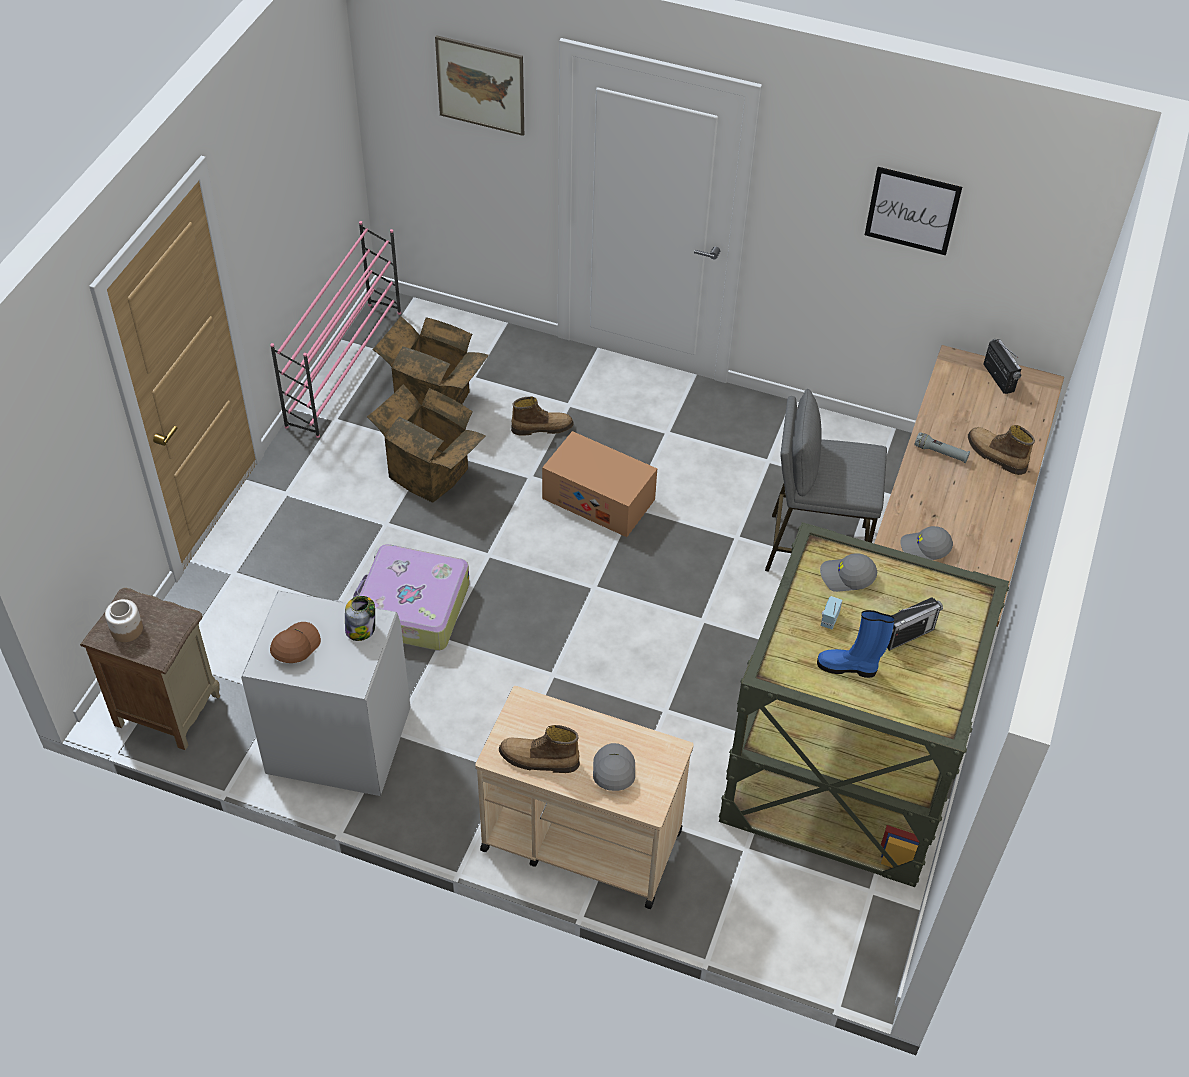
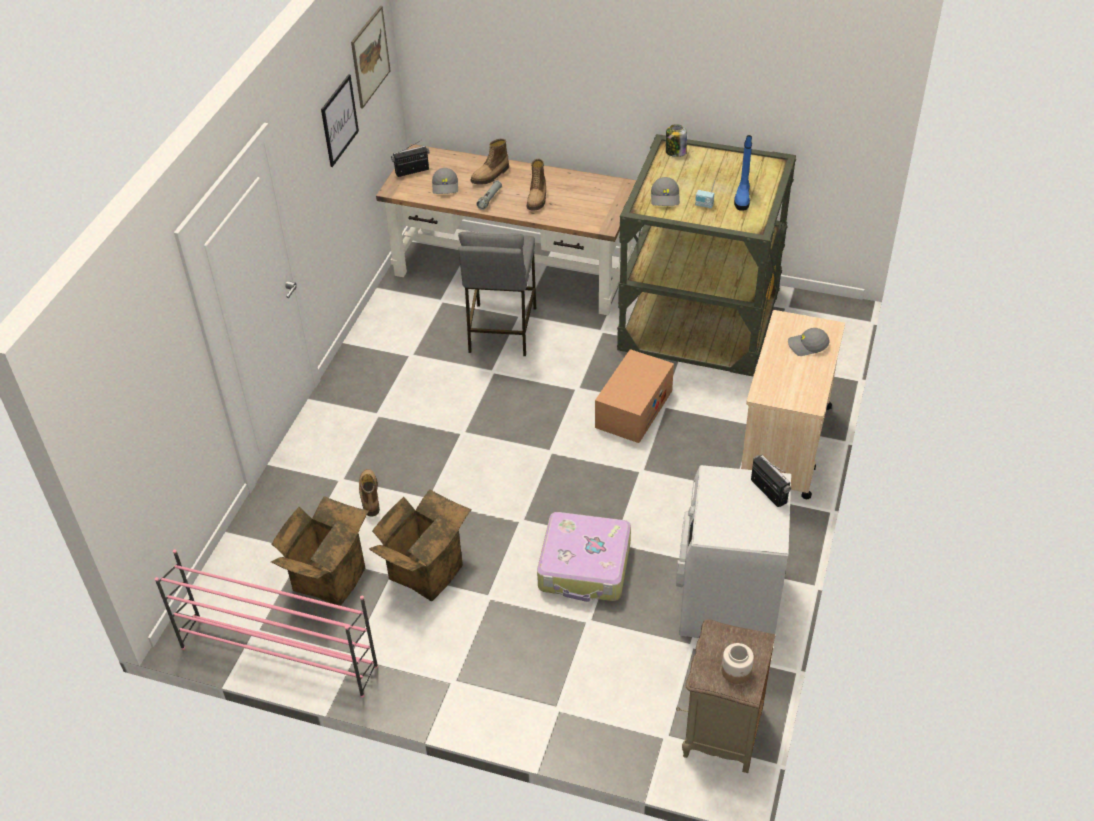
camera: 90 degrees left, 5 degrees down
(295, 646) = (750, 523): brown cap -> none
(361, 629) = (723, 484): jar -> jar (675, 152)
(481, 85) = (151, 344): picture -> picture (370, 56)
(538, 760) = (809, 383): boot -> boot (537, 198)
(598, 499) = (454, 453): cardboard box -> cardboard box (633, 409)
(907, 635) = (709, 174): radio -> radio (768, 491)
(925, 548) = (581, 208): grey cap -> grey cap (445, 186)

